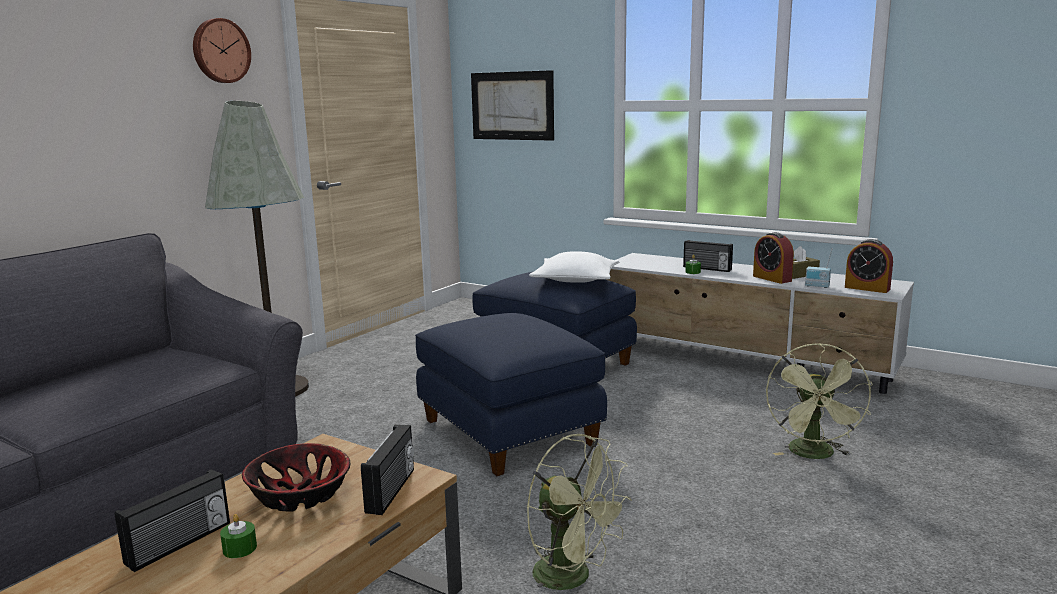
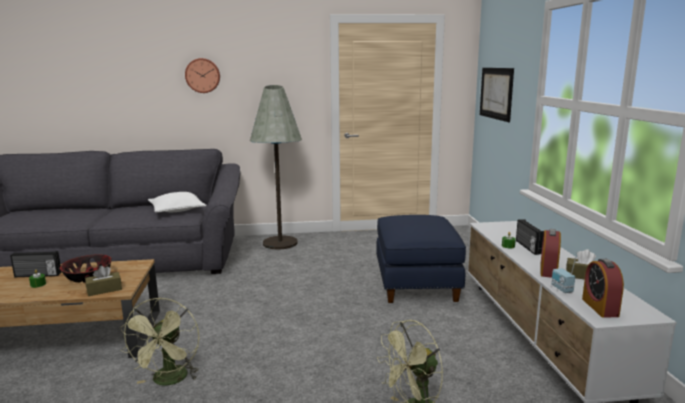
camera: 50 degrees right, 0 degrees up
(220, 51) = (285, 57): wall clock -> wall clock (203, 75)
(392, 490) = (104, 290): radio -> brown tissue box
(506, 432) = (306, 306): blue ottoman -> none
(575, 280) = (425, 227): white pillow -> white pillow (177, 210)

